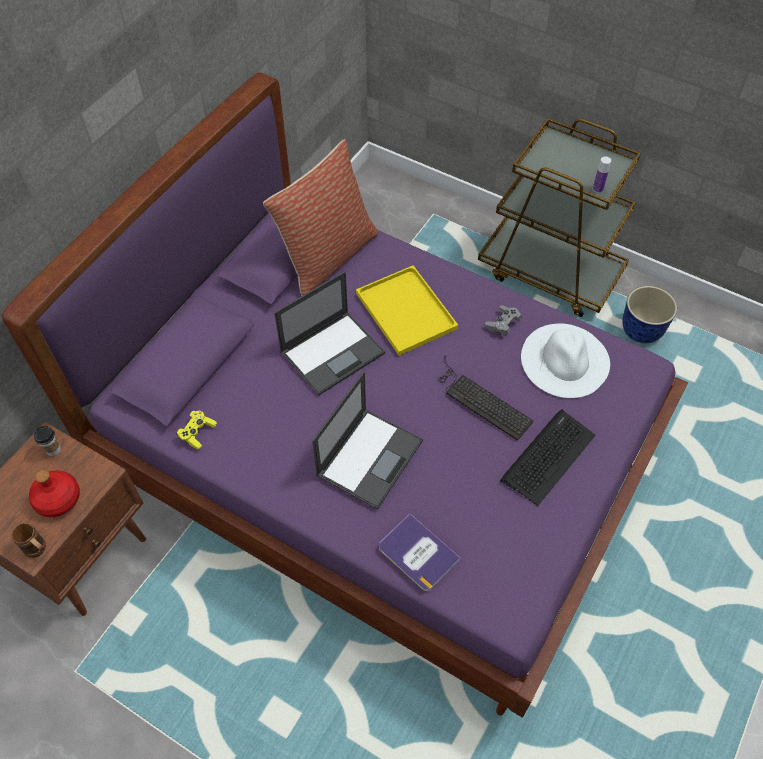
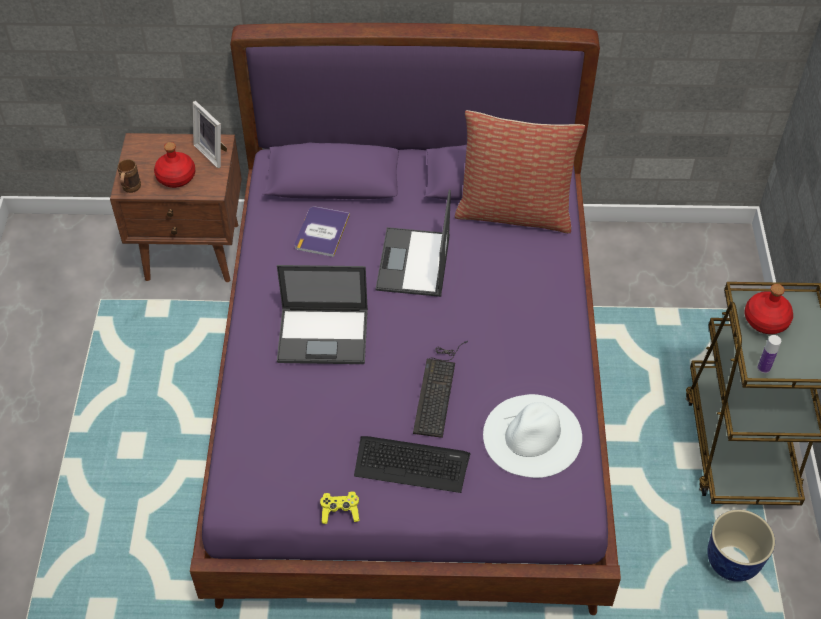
camera: 60 degrees right, 5 degrees down
(53, 450) = (214, 152): cup -> picture frame
(197, 433) = (275, 219): yellow game controller -> yellow game controller (340, 511)
(333, 352) = (413, 263): laptop -> laptop turned 75 degrees clockwise
(408, 312) = (496, 294): yellow tray -> none
(417, 553) = (254, 408): book -> book (322, 232)
(502, 324) = (537, 369): grey game controller -> none
(555, 165) = (765, 320): none -> red bottle

